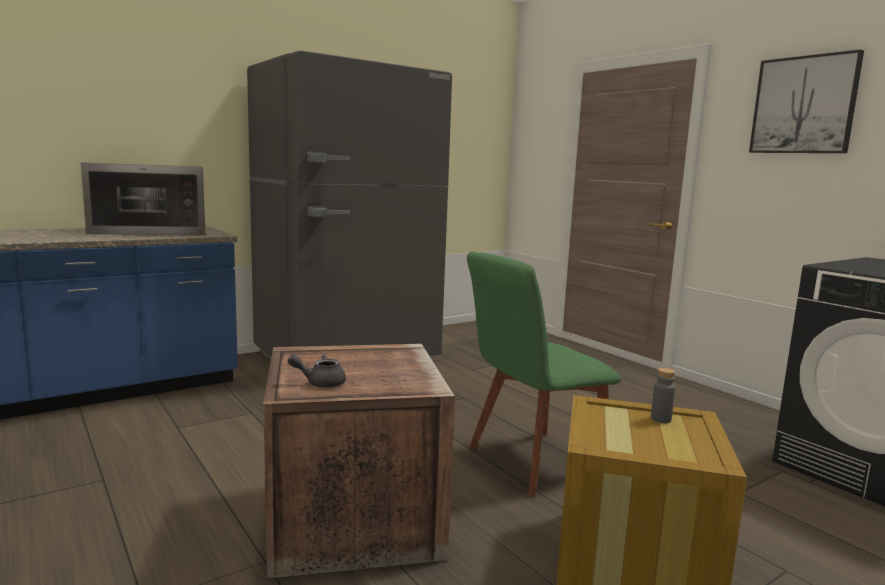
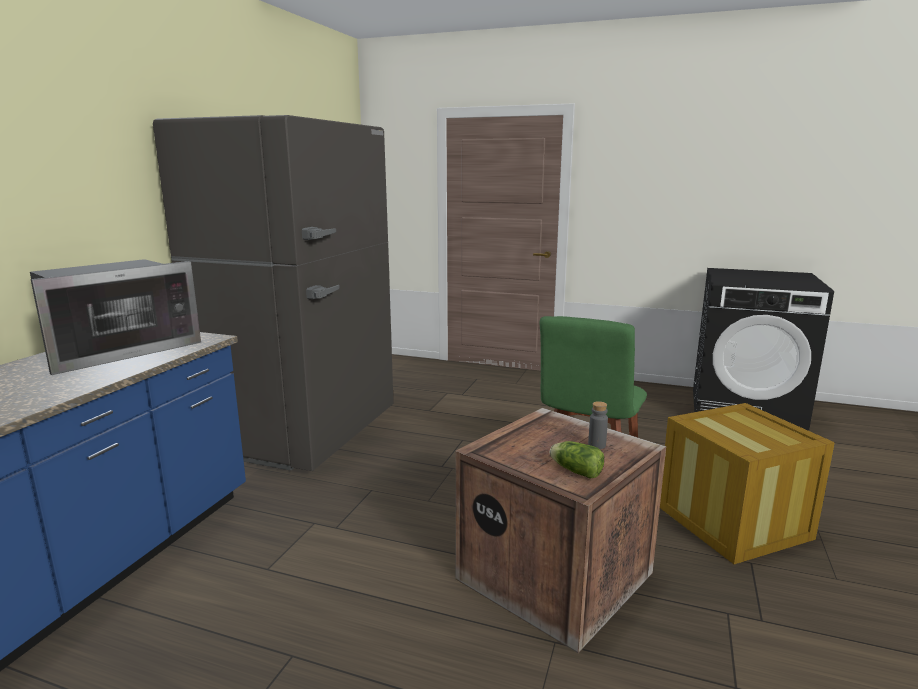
camera: 35 degrees left, 5 degrees up
(320, 383) = (574, 470): grey teapot -> lettuce
(660, 419) = (734, 418): grey bottle -> grey bottle (596, 445)
(804, 105) = (655, 158): picture -> none

